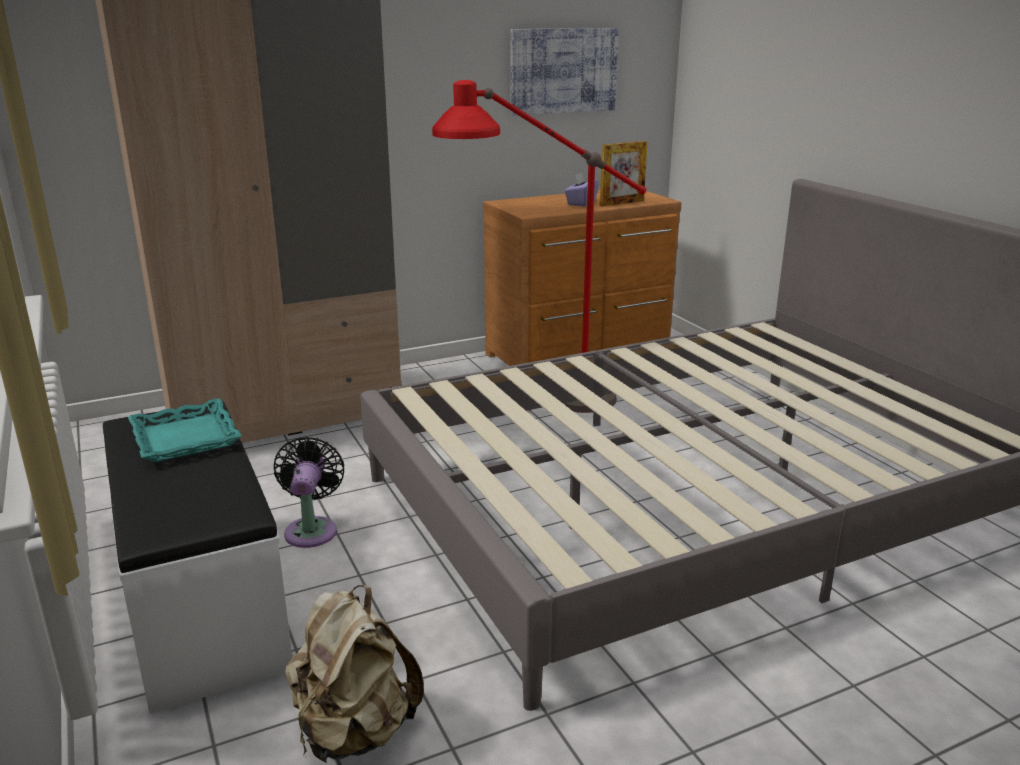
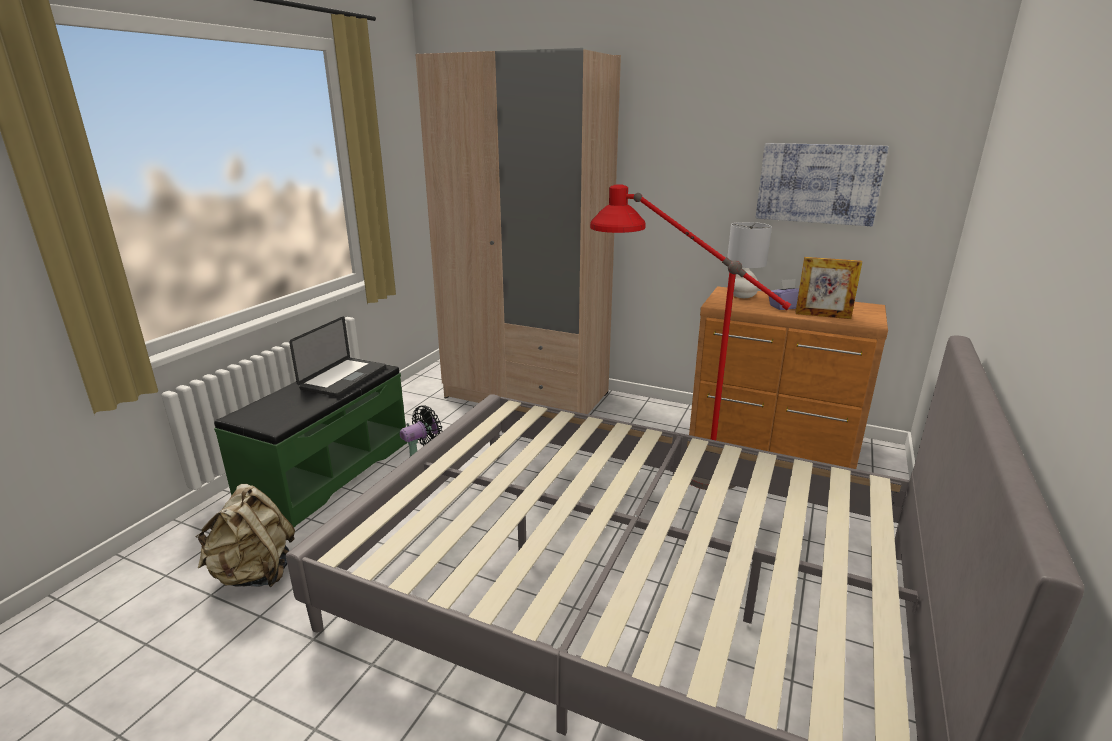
camera: 50 degrees right, 0 degrees up
(184, 438) = (343, 378): turquoise tray -> laptop
(199, 602) = (327, 472): white bench -> green bench
(528, 203) = (742, 296): none -> grey table lamp

